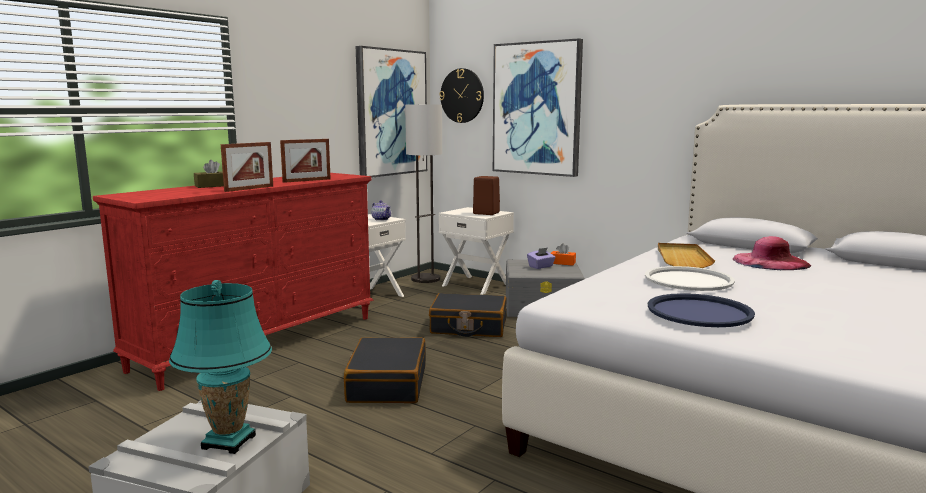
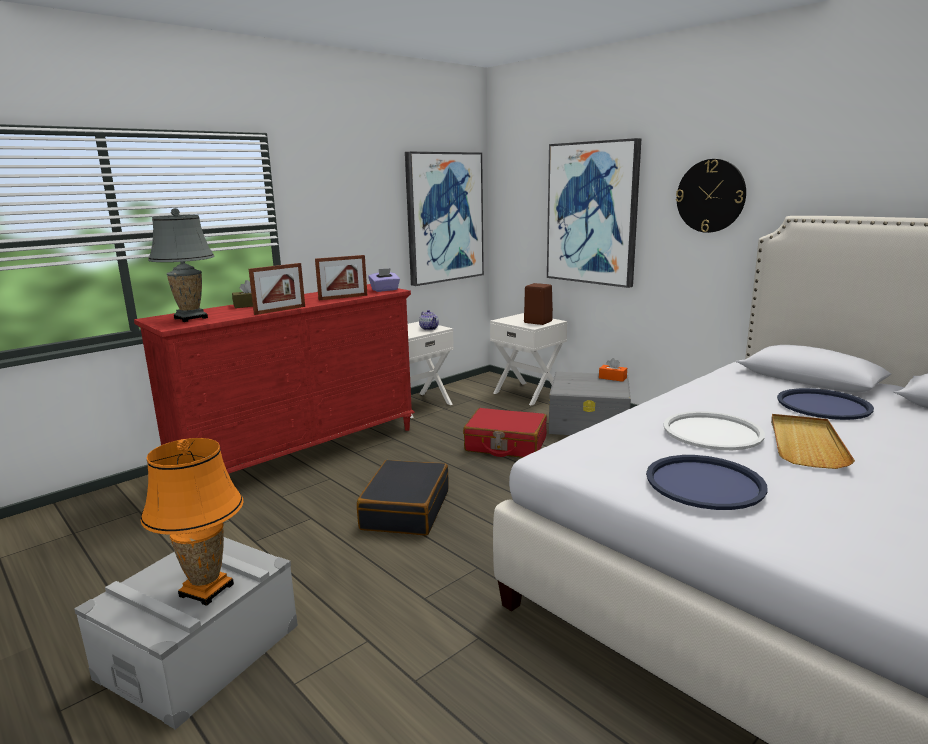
camera: 10 degrees right, 5 degrees up
(157, 194) = (191, 318): none -> grey table lamp
(229, 441) = (207, 590): turquoise table lamp -> orange table lamp
(425, 279) = (479, 384): floor lamp -> none
(462, 95) = (518, 198): wall clock -> wall clock (710, 196)
(468, 327) = (505, 445): black suitcase -> red suitcase
(541, 266) = (588, 382): purple tissue box -> purple tissue box (385, 290)
(682, 258) = (720, 396): beige tray -> beige tray (805, 444)
(770, 261) = (823, 405): pink hat -> blue tray

